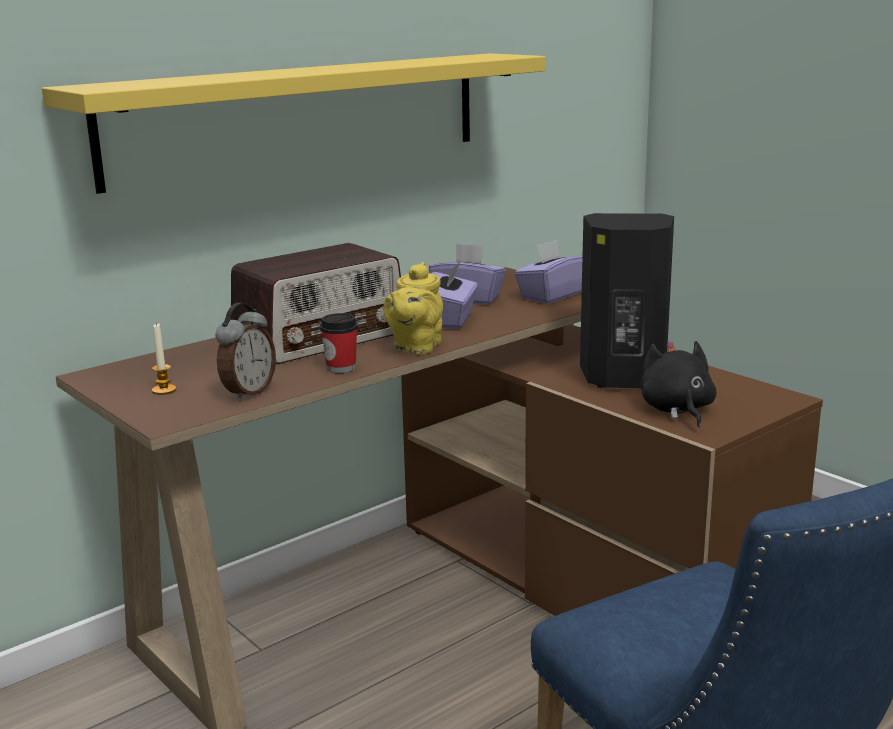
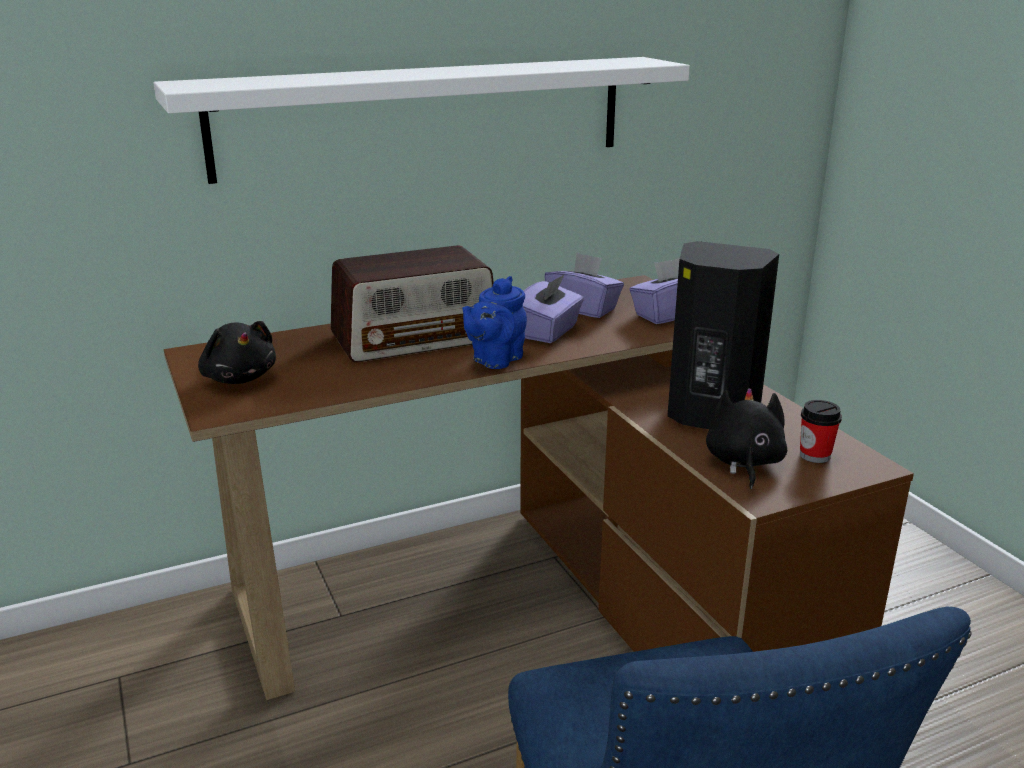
camera: 15 degrees right, 5 degrees up
(164, 390) = (239, 378): candle -> black plush toy
(248, 392) = (308, 391): alarm clock -> none
(301, 116) = (425, 116): yellow shelf -> white shelf
(341, 368) = (410, 375): cup -> cup (815, 455)
(415, 347) = (495, 360): yellow teapot -> blue teapot

